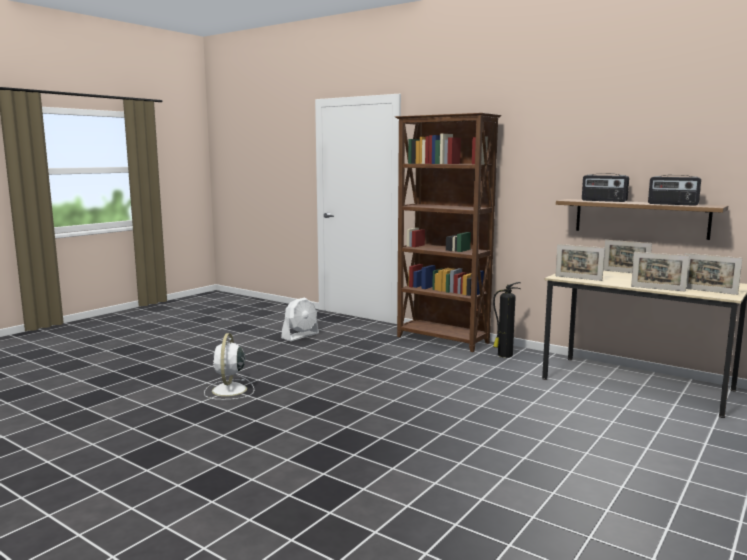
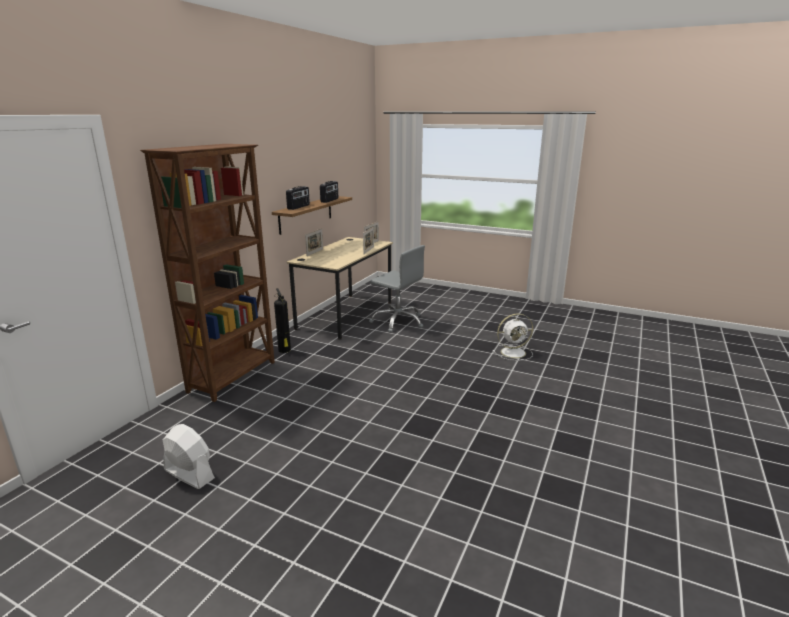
camera: 100 degrees left, 10 degrees up
(229, 390) = (404, 485): white fan -> white fan (514, 352)
(578, 278) = (339, 262): picture frame -> none
(627, 416) = (398, 321): none -> grey office chair

